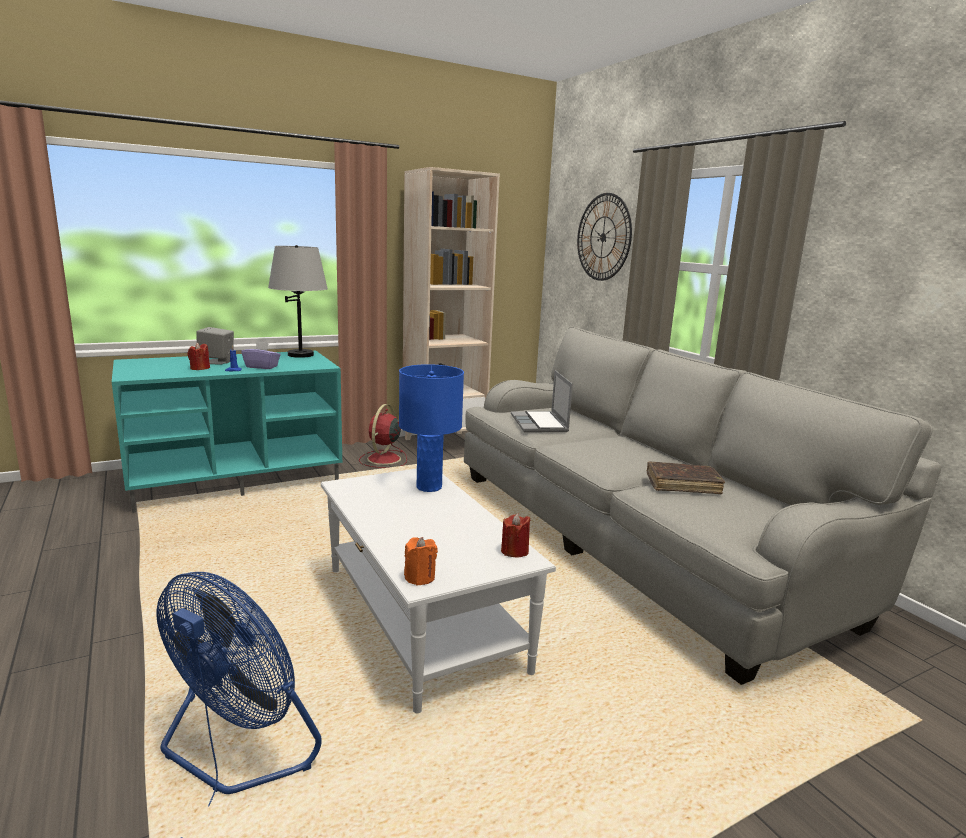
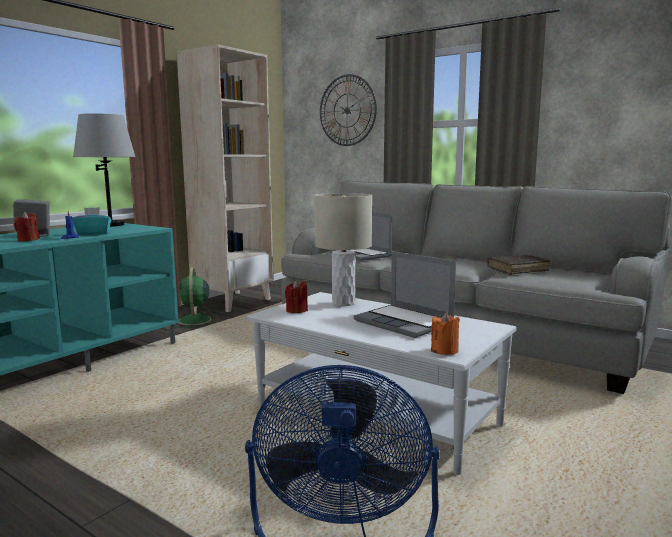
camera: 25 degrees left, 5 degrees down
(262, 367) = (93, 233): purple tissue box -> turquoise tissue box
(383, 459) = (194, 321): red fan -> green fan
(429, 487) = (343, 303): blue table lamp -> beige table lamp
(444, 529) = (405, 323): none -> laptop
(514, 551) = (476, 324): red candle -> red candle (296, 311)

